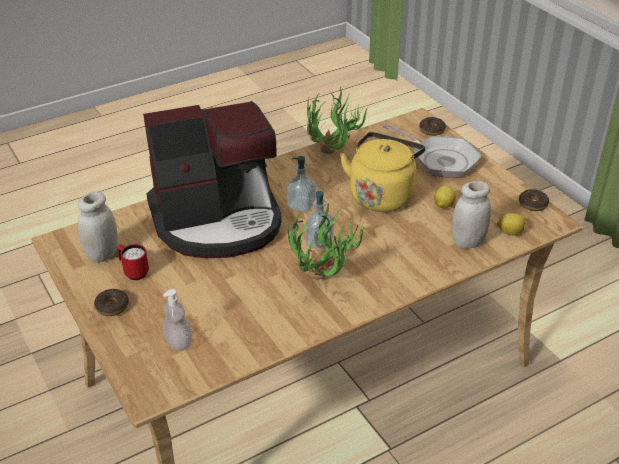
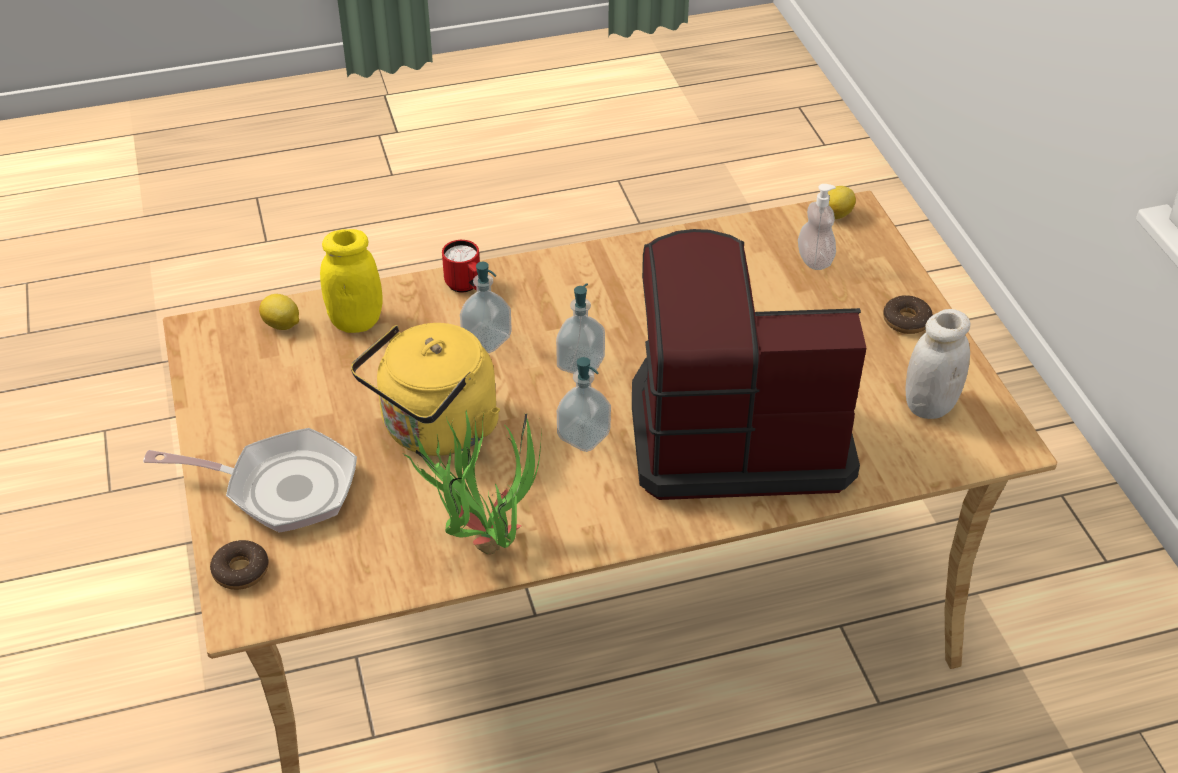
camera: 165 degrees left, 5 degrees up
(133, 272) = (877, 366): red mug -> red mug (466, 287)
(323, 283) = (600, 300): potted plant -> none
(382, 245) = (486, 339): none -> soap dispenser
(440, 159) = (282, 488): frying pan -> frying pan turned 135 degrees clockwise
(443, 205) = (347, 390): lemon -> lemon (837, 214)
(468, 242) = (356, 321): white jar -> yellow jar
(533, 204) = (202, 365): donut -> none

